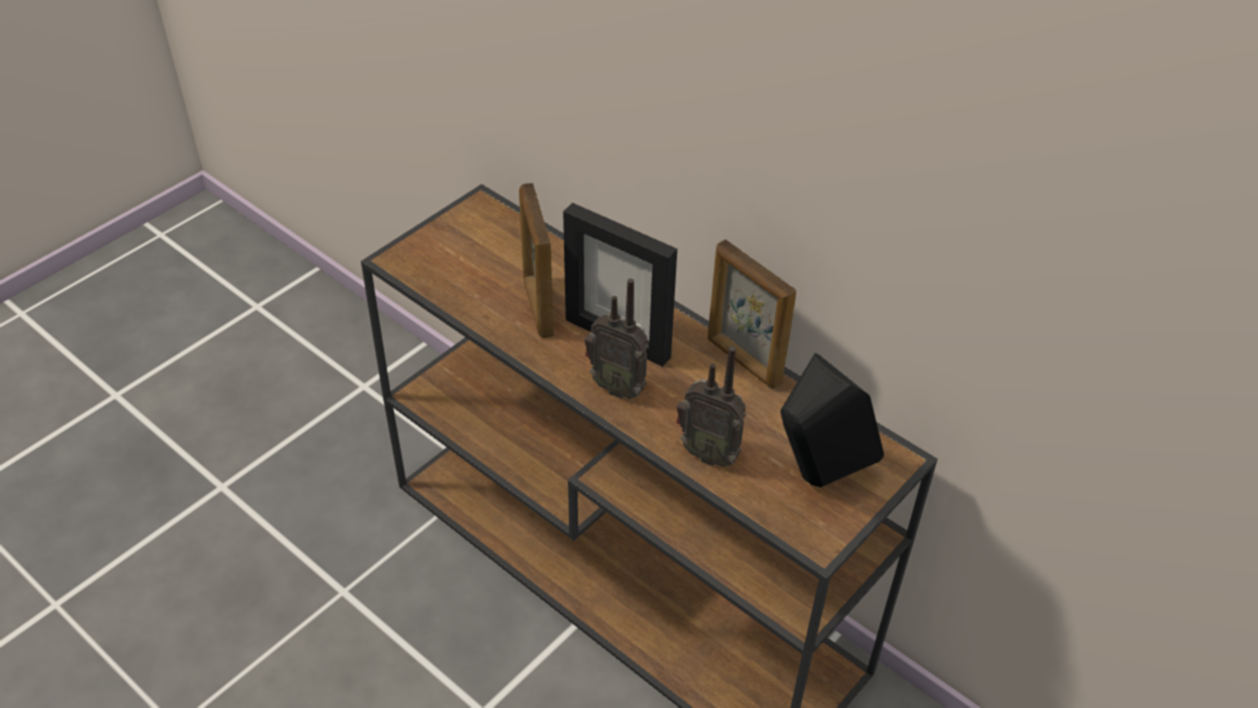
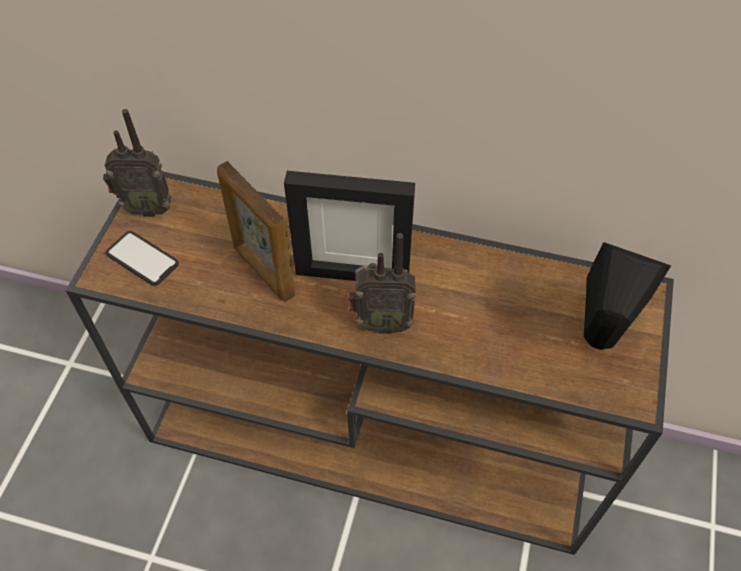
camera: 25 degrees left, 10 degrees up
(439, 259) = (142, 259): none -> phone
(709, 453) = (497, 354): radio -> radio (147, 207)
(743, 361) = (470, 253): picture frame -> none

